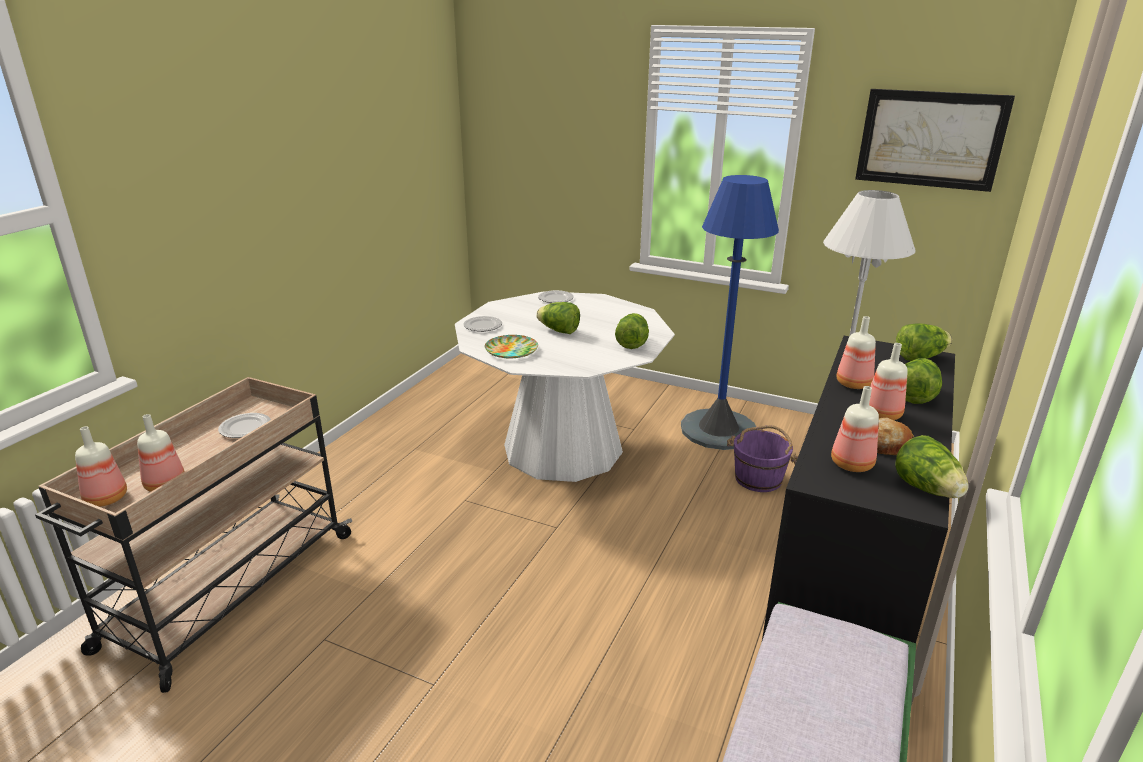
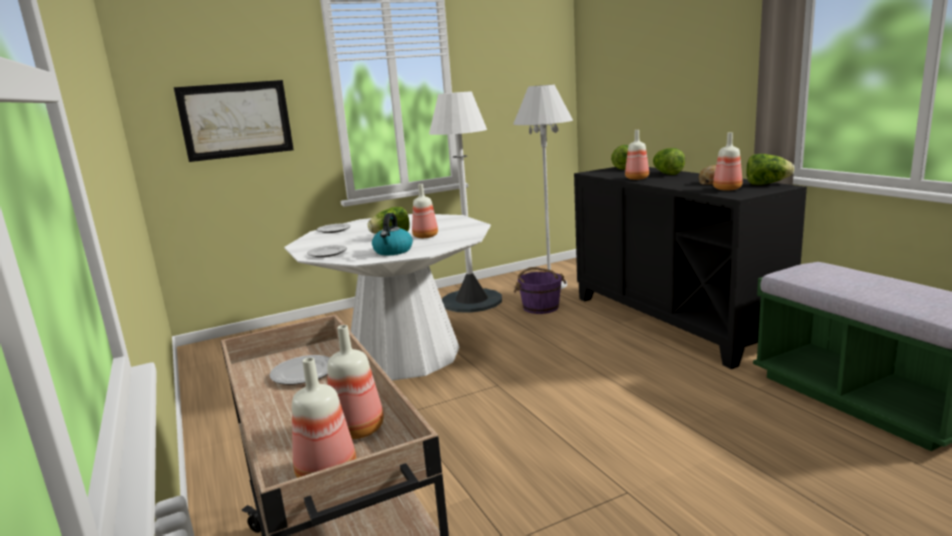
camera: 50 degrees left, 10 degrees down
(512, 350) = (393, 251): plate -> kettle
(632, 343) = (455, 224): lettuce -> none
(718, 429) = (471, 301): blue floor lamp -> white floor lamp
(881, 415) = (680, 179): bottle -> bottle (425, 236)
(930, 139) = (525, 59): picture -> picture (236, 120)

